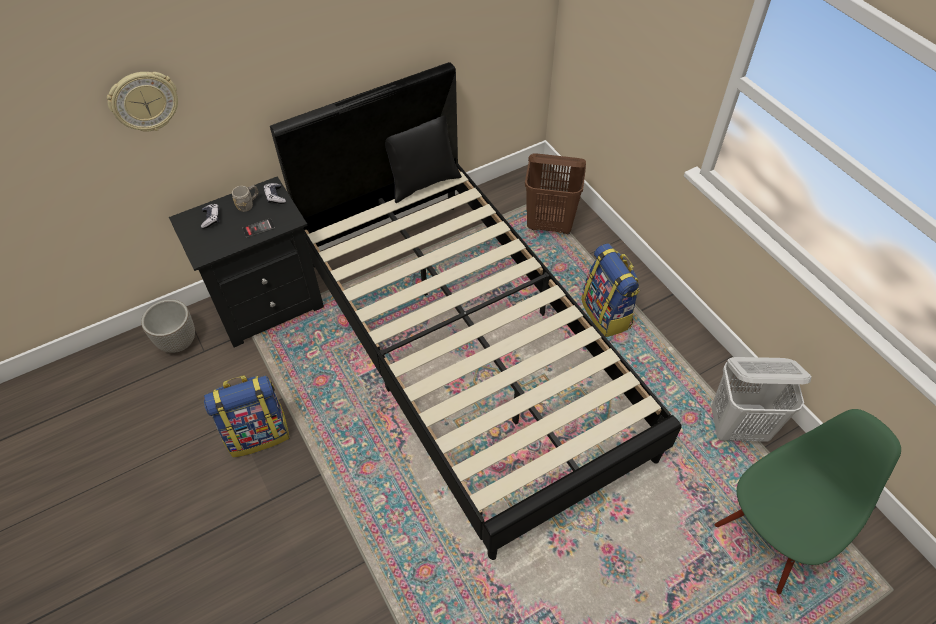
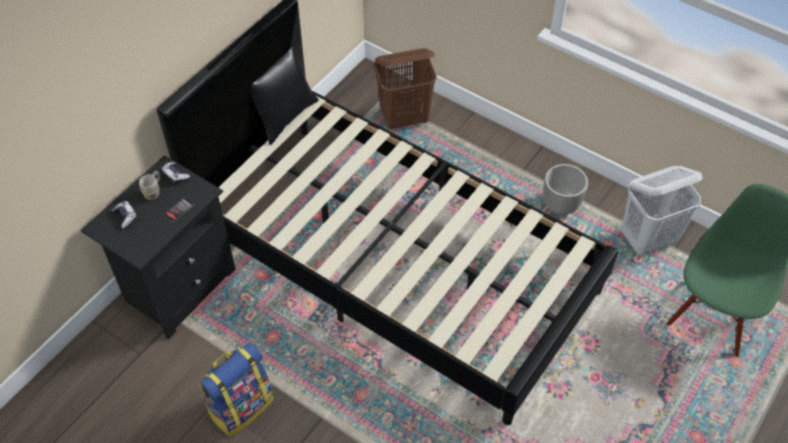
camera: 25 degrees left, 0 degrees up
(144, 101) = (56, 122): wall clock -> none
(178, 343) = (108, 356): planter -> planter (560, 206)
(607, 314) = (496, 183): backpack -> none

